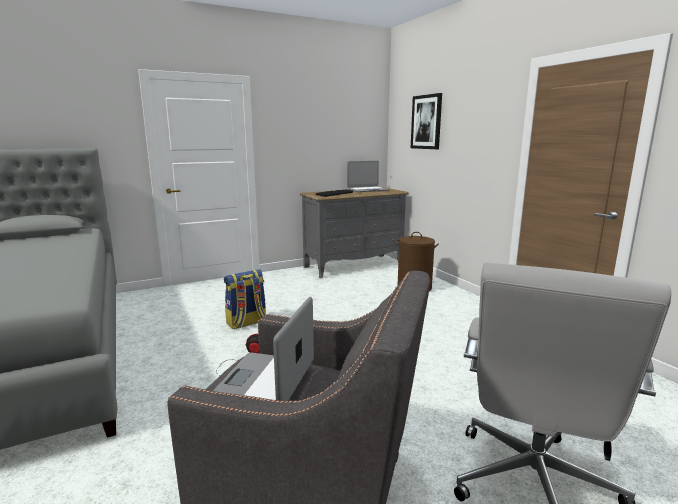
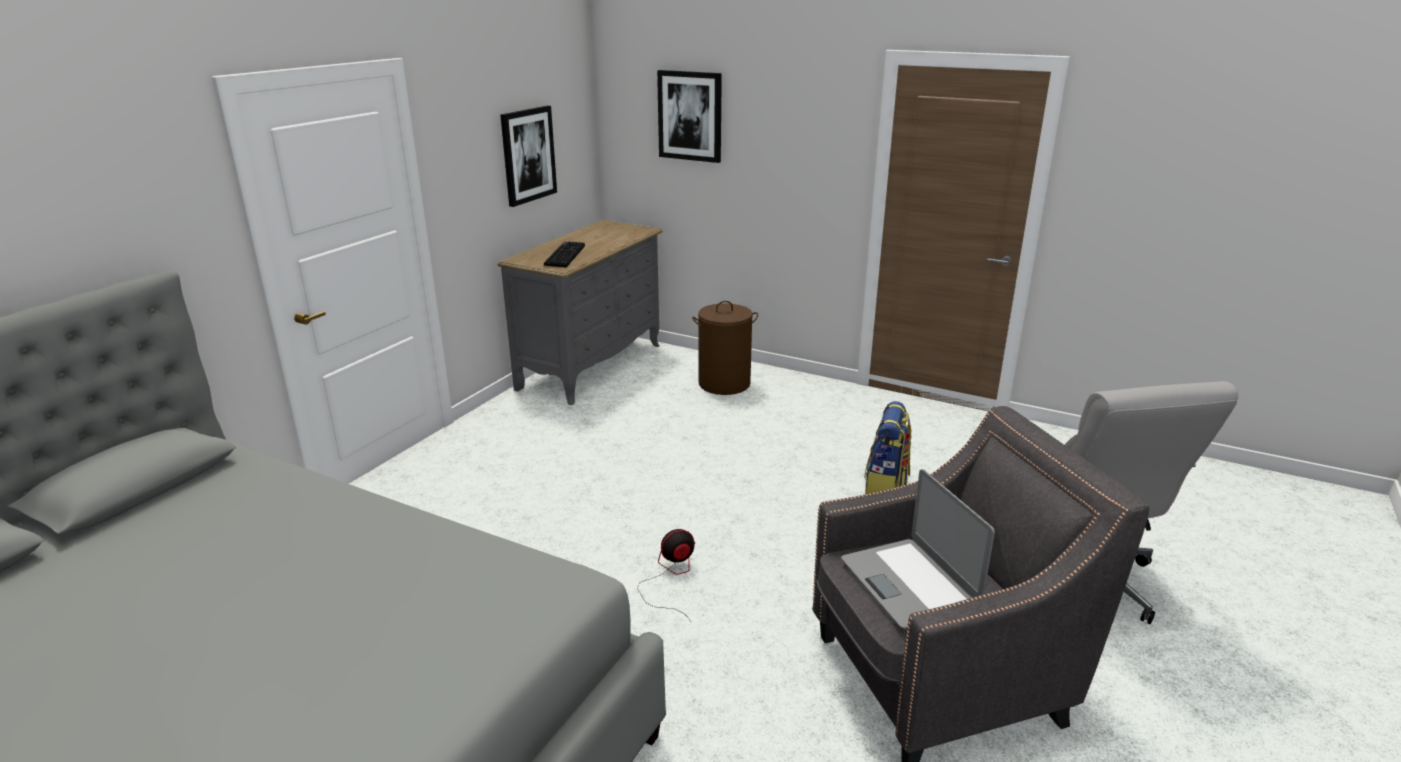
camera: 35 degrees left, 10 degrees up
(246, 323) = (577, 519): backpack -> backpack (886, 486)
(332, 140) = (528, 155): none -> picture
(368, 190) = (595, 234): laptop -> none

